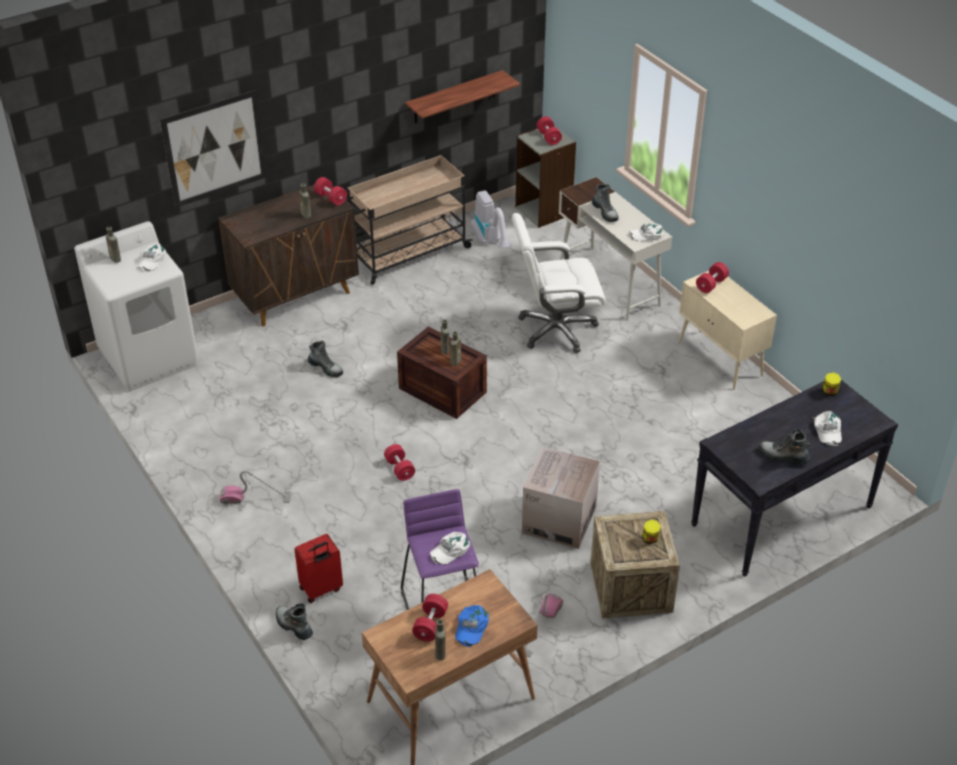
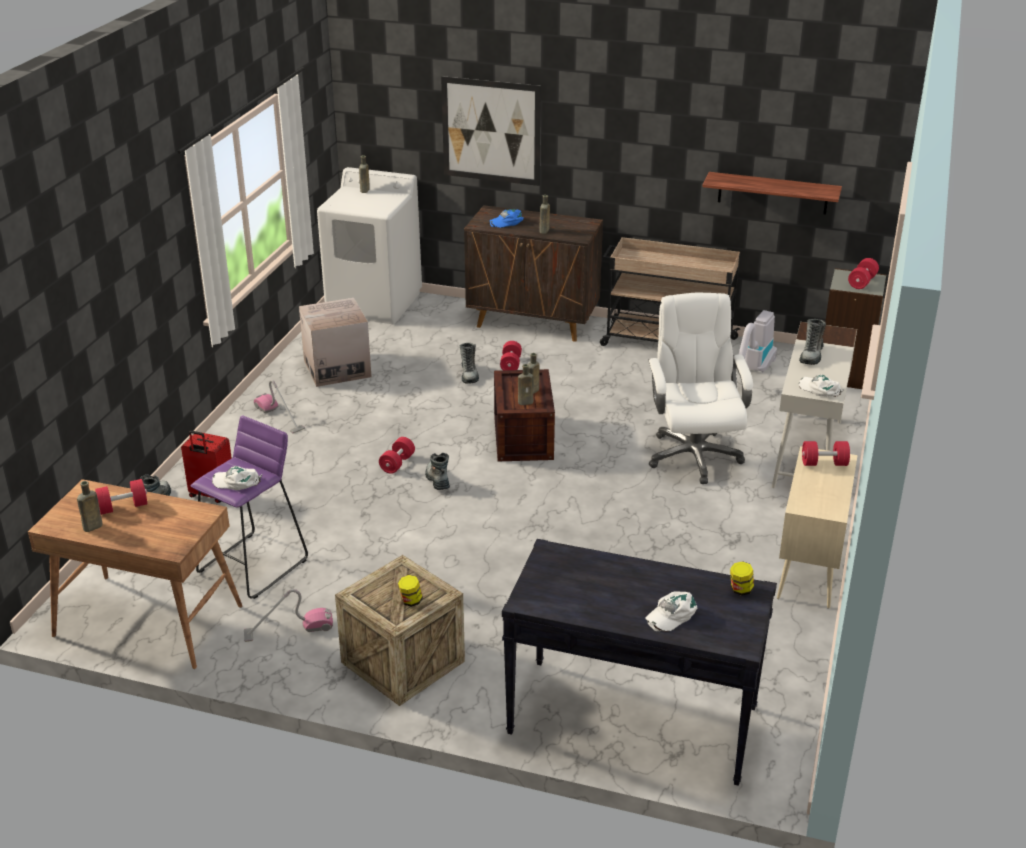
camera: 50 degrees right, 10 degrees down
(151, 260) = (384, 201): white cap -> none
(331, 198) = (583, 230): red dumbbell -> red dumbbell (510, 364)
(471, 627) = (140, 528): blue cap -> blue cap (507, 222)
(555, 329) = (693, 455): white office chair -> white office chair turned 45 degrees clockwise
(559, 520) = (441, 576): cardboard box -> cardboard box (337, 368)
(783, 456) = (585, 601): boot -> boot (437, 480)

